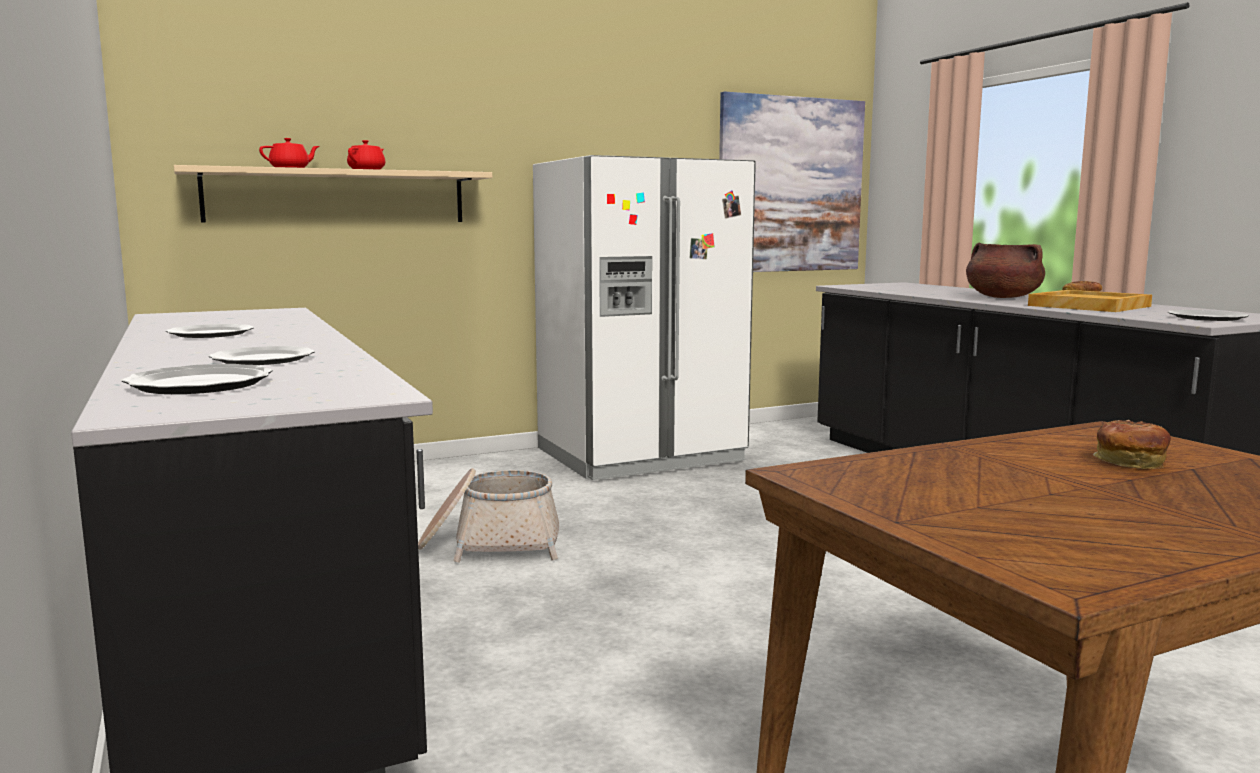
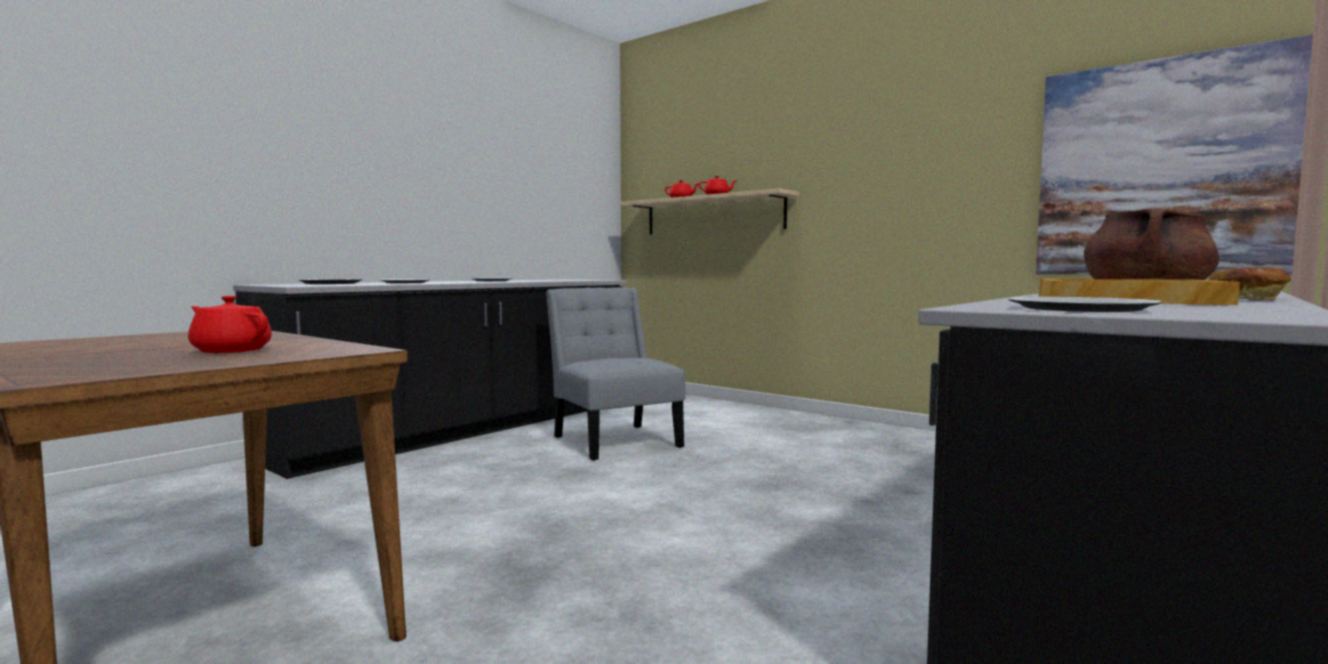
camera: 65 degrees right, 5 degrees down
(491, 544) = (614, 440): basket -> grey chair
(640, 456) = (874, 438): white fridge -> none
(1129, 462) = (231, 351): bread -> red teapot

